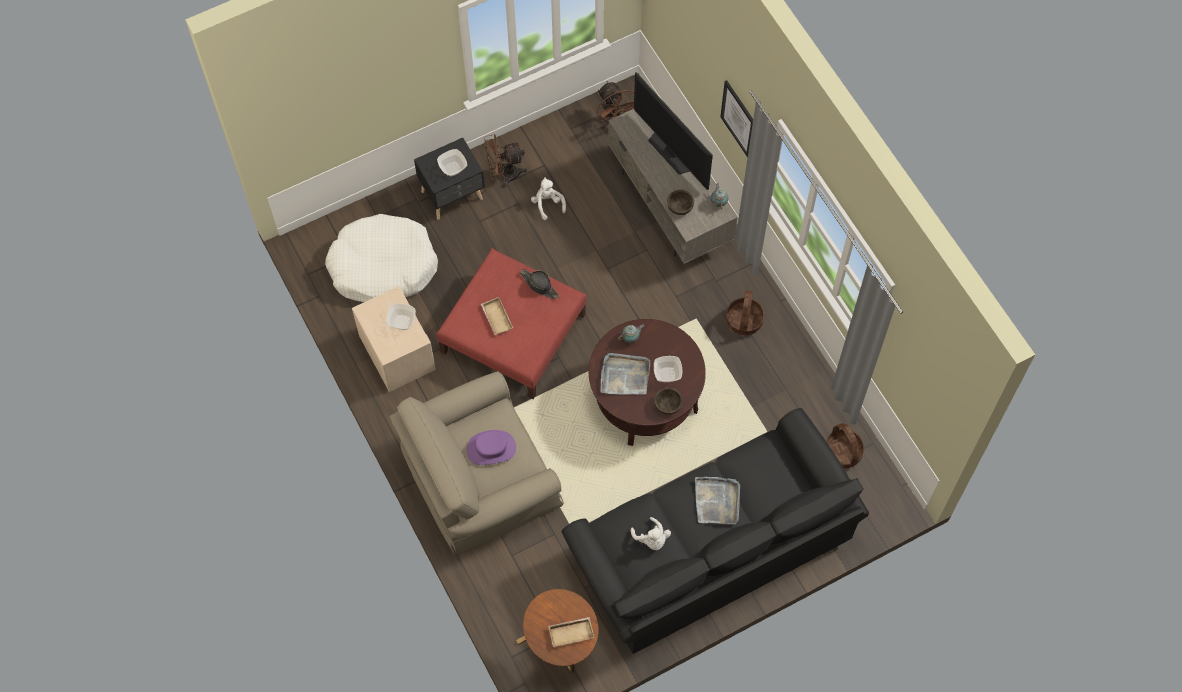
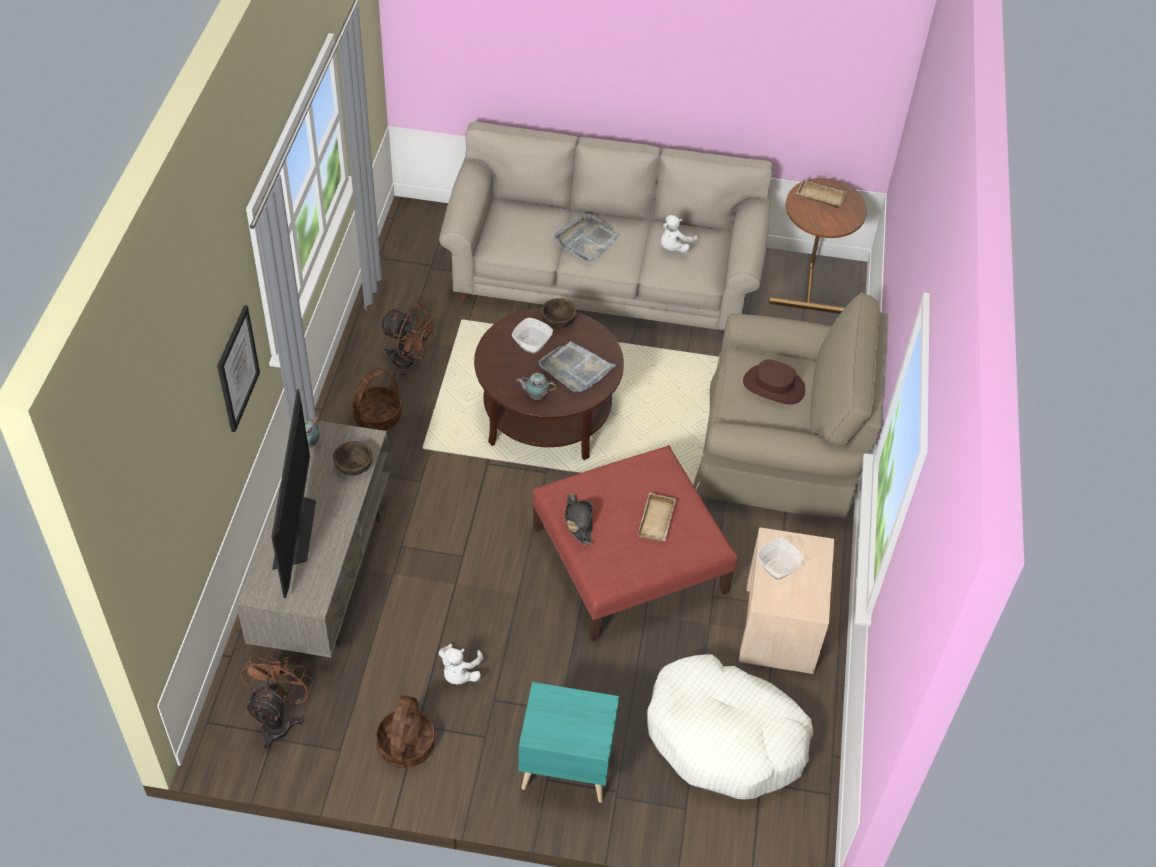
camera: 145 degrees left, 15 degrees down
(452, 169) = (568, 710): bowl -> none
(453, 196) = (565, 766): black nightstand -> turquoise nightstand
(491, 448) = (773, 386): purple hat -> brown hat
(504, 174) = (477, 749): brown fan -> brown fan (410, 362)
(651, 539) = (674, 247): white plush toy -> white plush toy turned 150 degrees counterclockwise
(710, 546) = (604, 276): black sofa -> beige sofa
(842, 452) = (413, 267): basket -> basket (406, 745)

